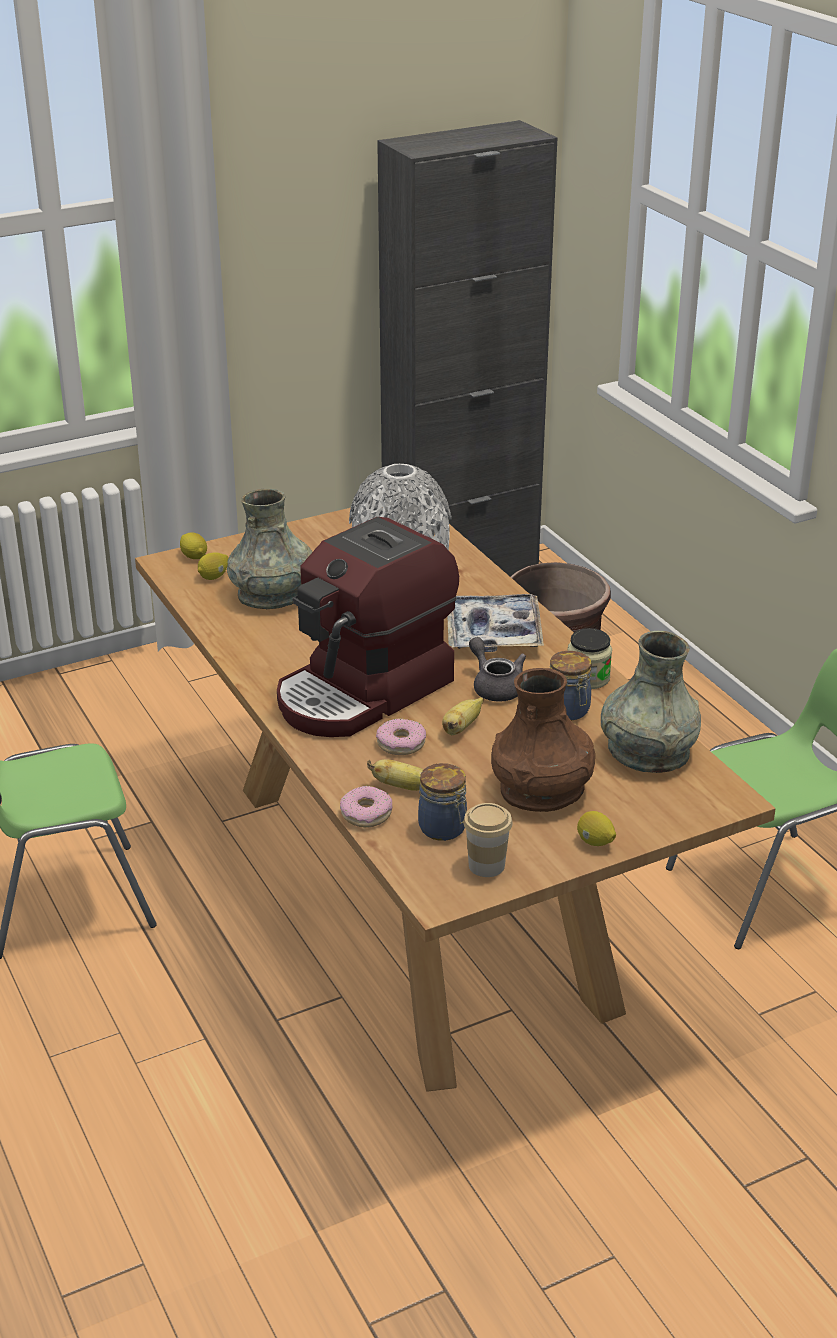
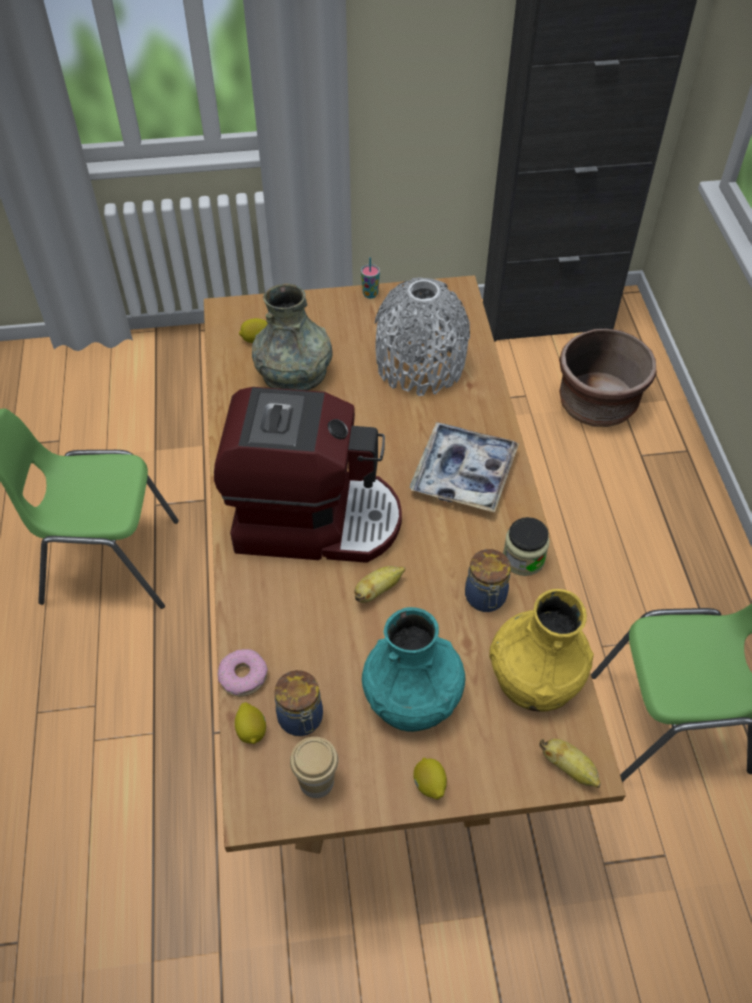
camera: 20 degrees right, 20 degrees up
(194, 556) = (251, 310): lemon -> lemon (251, 730)
(314, 524) = (370, 294): none -> cup
(364, 692) = (314, 519): coffee machine -> coffee machine turned 150 degrees counterclockwise
(401, 743) = (315, 594): donut -> none
(402, 787) = (290, 652): banana -> banana (569, 768)
(495, 686) = (432, 545): grey teapot -> none
(542, 789) = (413, 696): brown vase -> turquoise vase
(648, 751) = (535, 675): grey vase -> yellow vase

